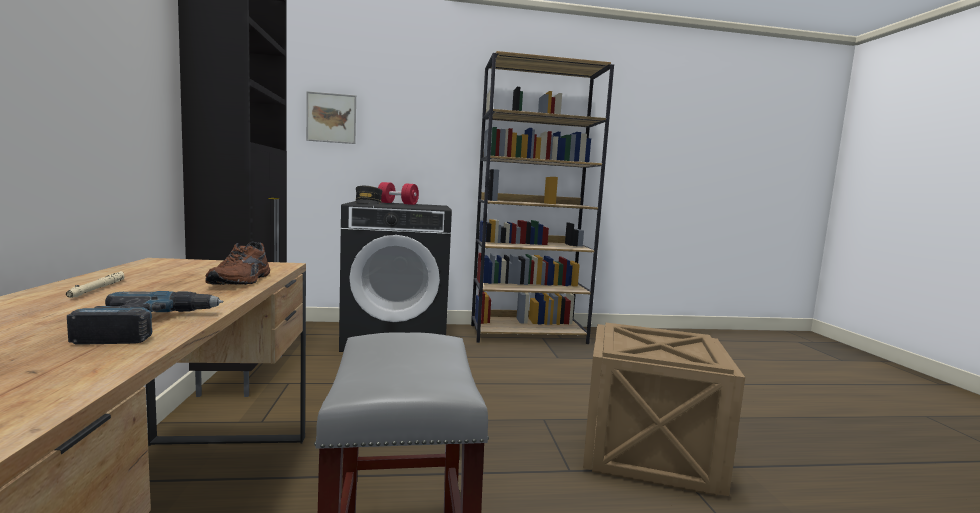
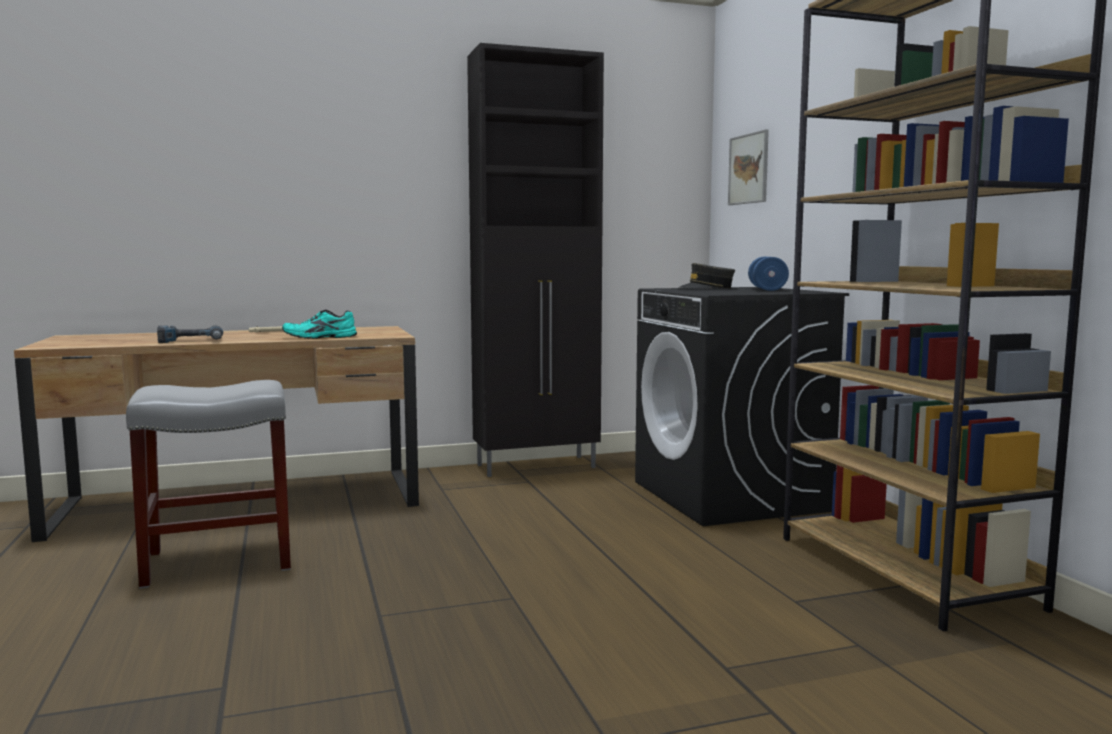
camera: 80 degrees right, 0 degrees up
(243, 280) = (319, 337): brown shoe -> turquoise shoe
(397, 203) = (767, 289): red dumbbell -> blue dumbbell
(646, 452) = (439, 668): crate -> none

